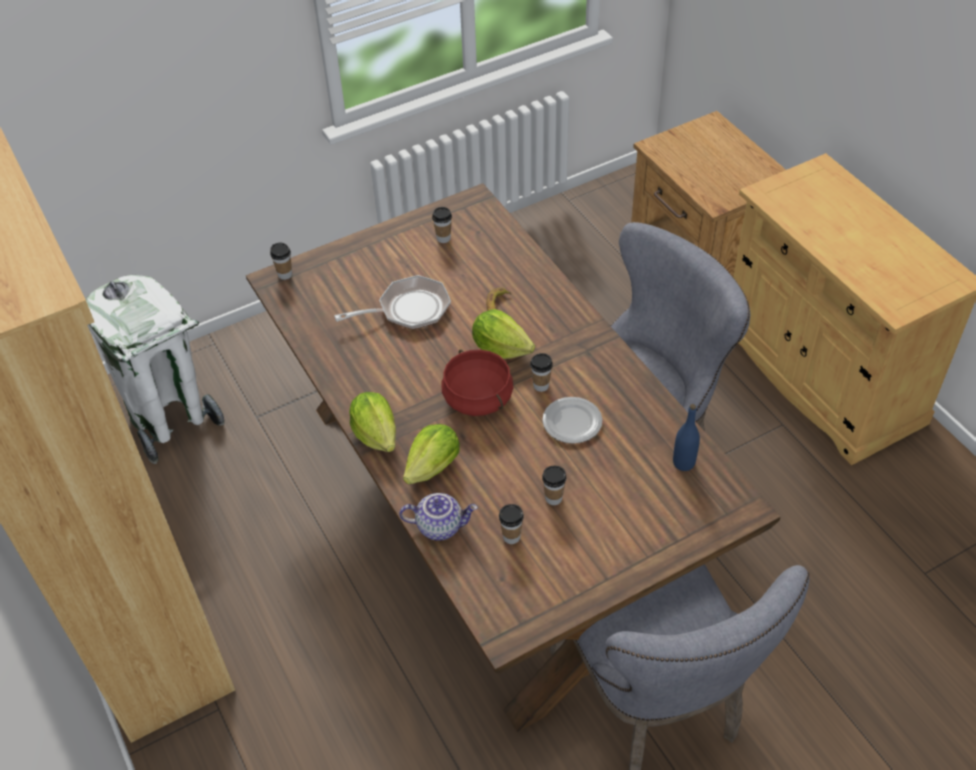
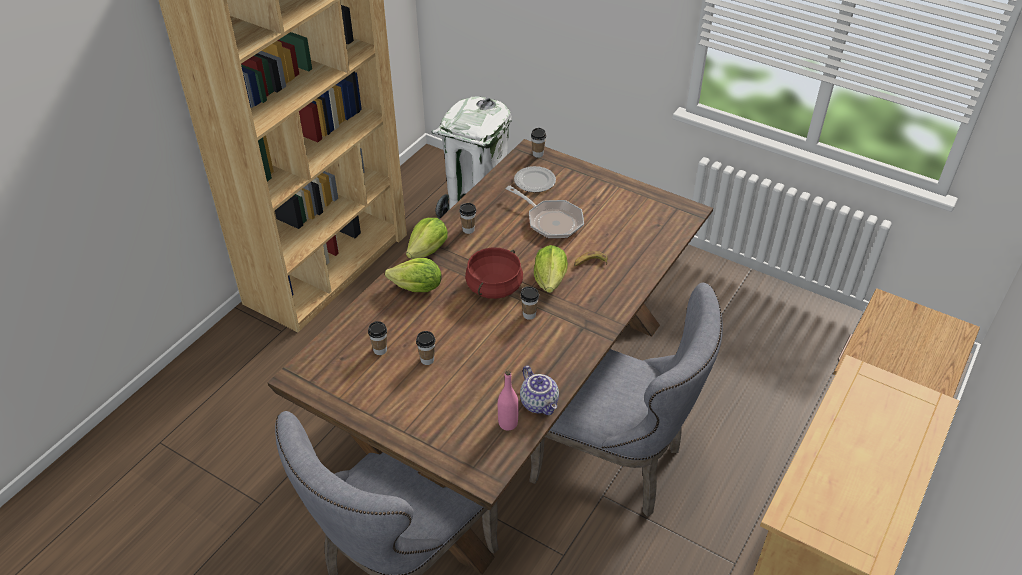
camera: 60 degrees right, 5 degrees down
(440, 525) = (369, 311): teapot -> teapot (540, 403)
(443, 238) = (636, 210): cup -> cup (468, 230)
(572, 423) = (505, 345): plate -> plate (534, 182)
(683, 463) = (508, 423): blue bottle -> pink bottle

